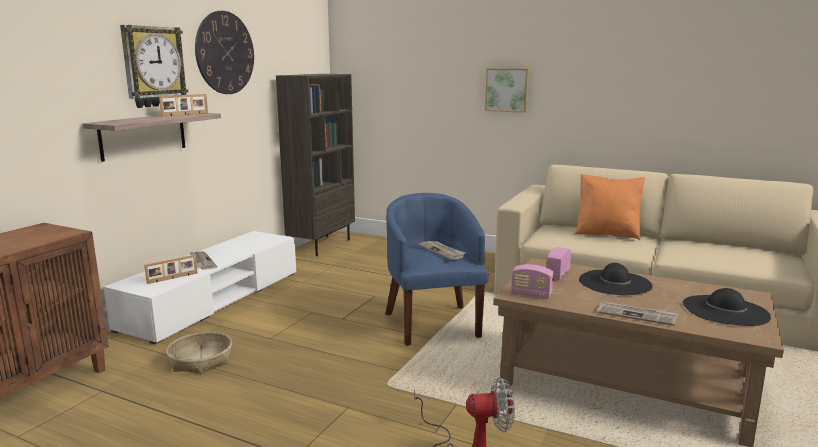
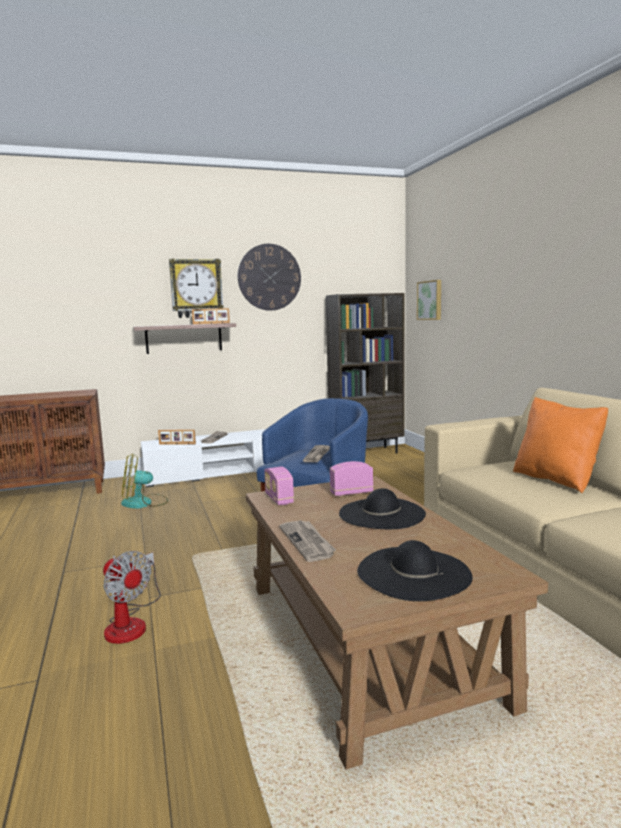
camera: 45 degrees right, 5 degrees down
(201, 361) = (144, 503): basket -> fan
(507, 90) = (524, 300): picture -> picture (430, 300)

